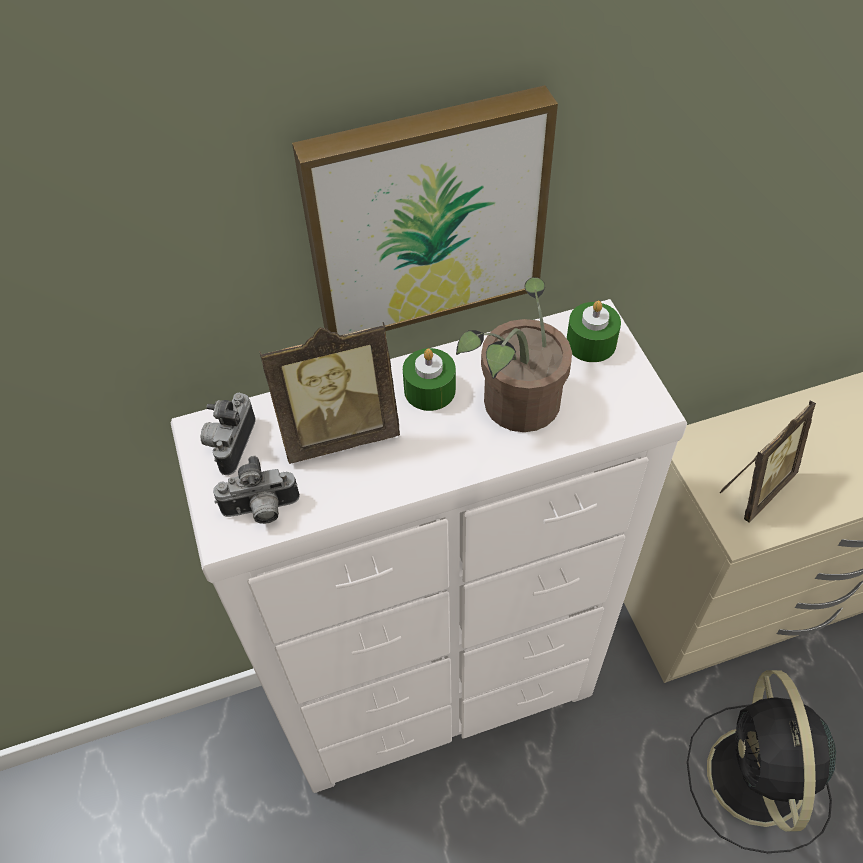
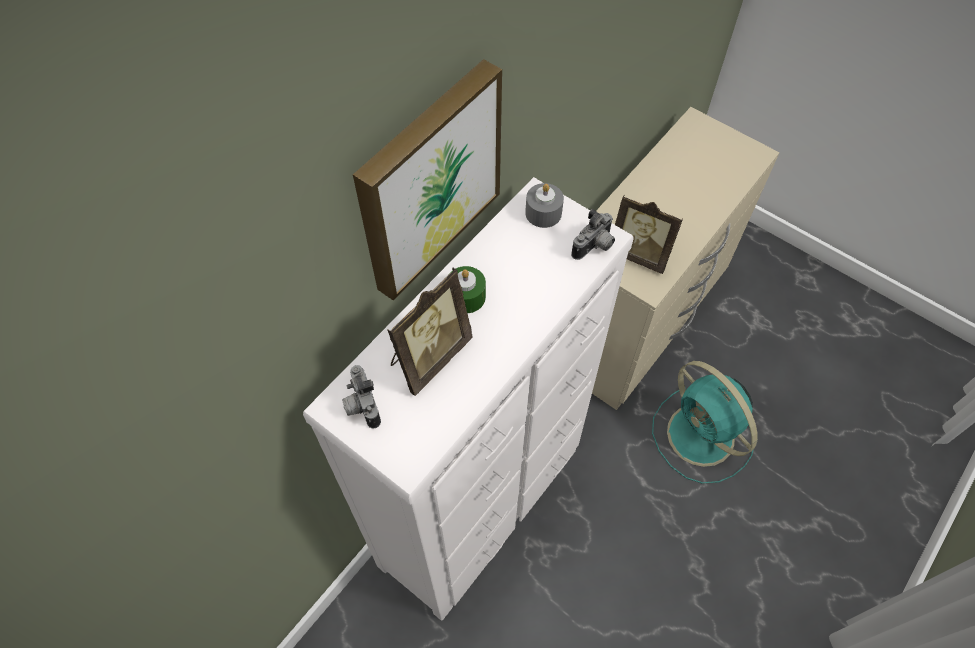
camera: 35 degrees left, 5 degrees up
(261, 511) = (419, 437): camera -> camera (594, 247)
(515, 410) = (529, 281): potted plant -> none
(591, 343) = (543, 213): green candle -> grey candle
(754, 487) = (639, 254): picture frame -> picture frame turned 105 degrees clockwise
(756, 781) = (702, 437): black fan -> turquoise fan

